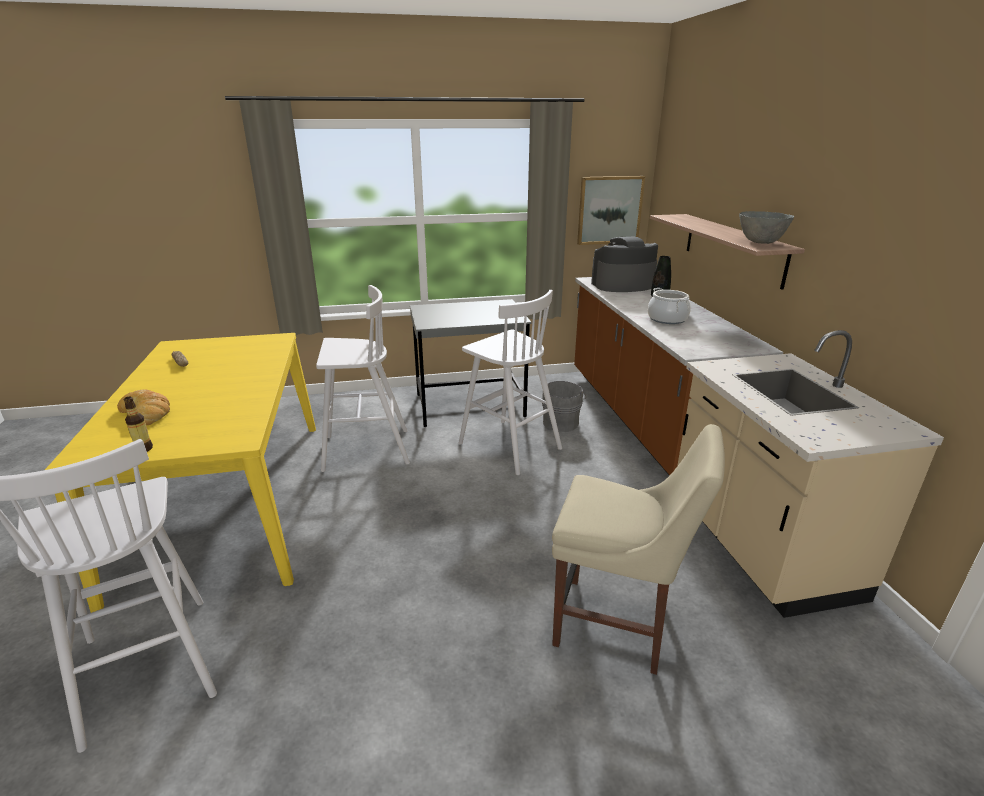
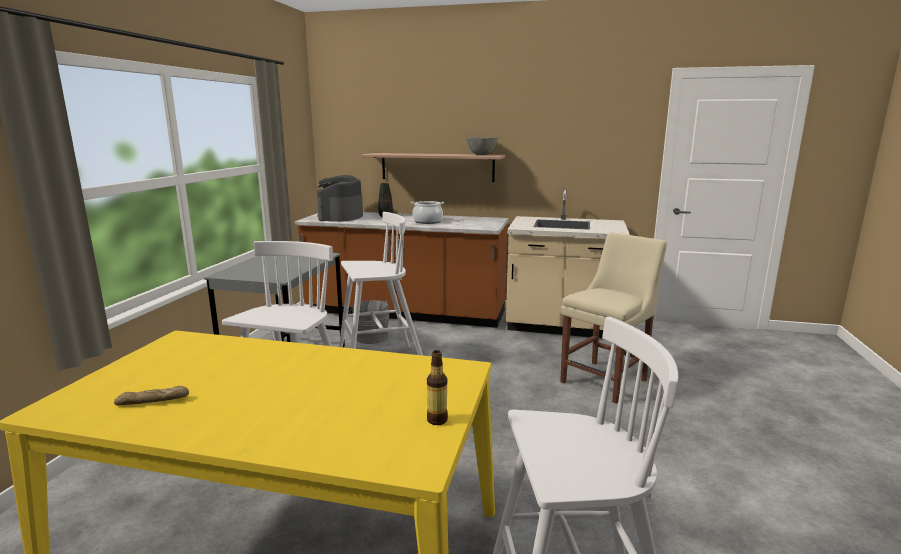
camera: 65 degrees left, 10 degrees down
(147, 412) = (321, 422): bread -> none
(609, 210) = (297, 159): picture -> none

